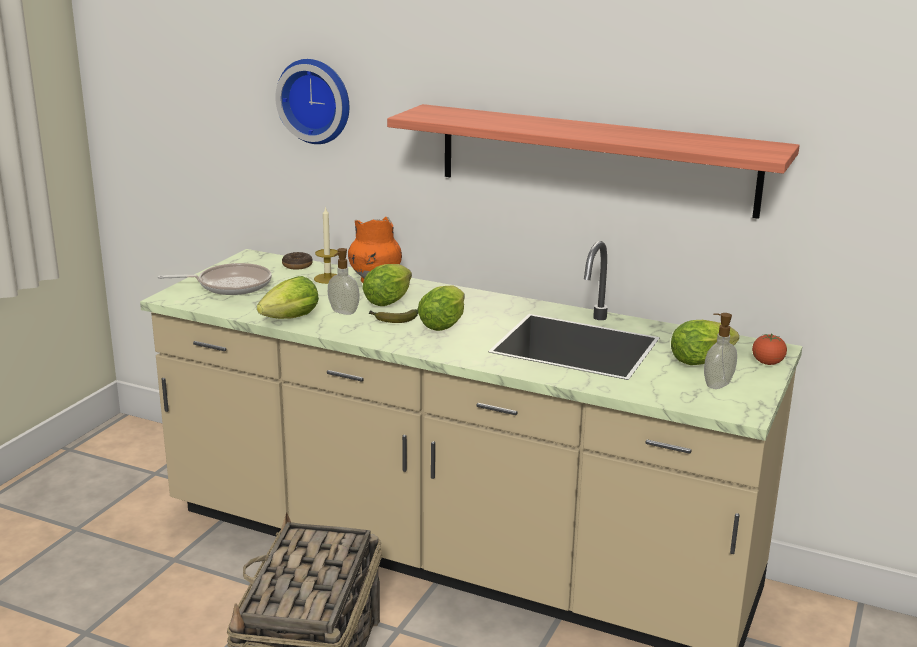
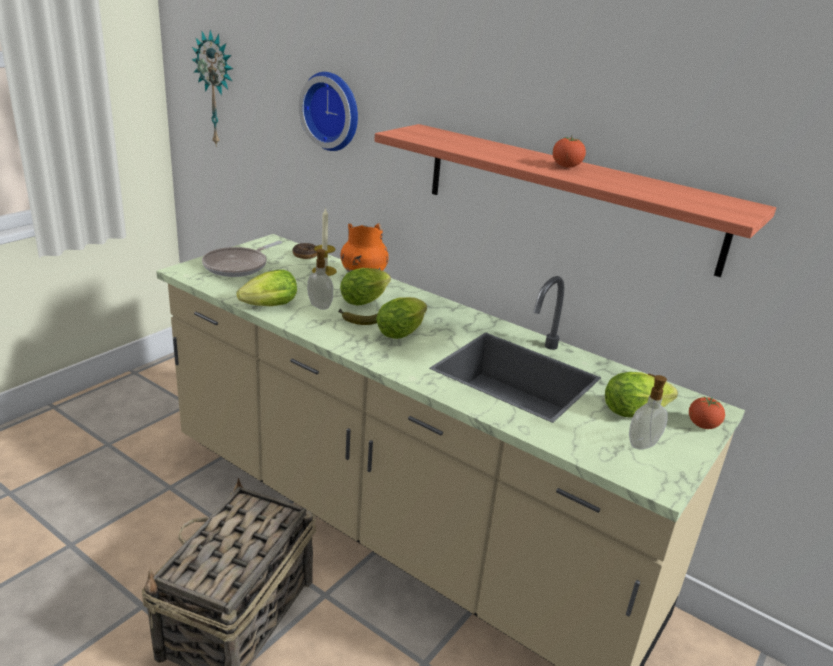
camera: 10 degrees right, 5 degrees up
(159, 90) = (217, 89): none -> wall clock
(230, 285) = (238, 266): frying pan -> frying pan turned 120 degrees clockwise
(595, 130) = (566, 167): none -> tomato

